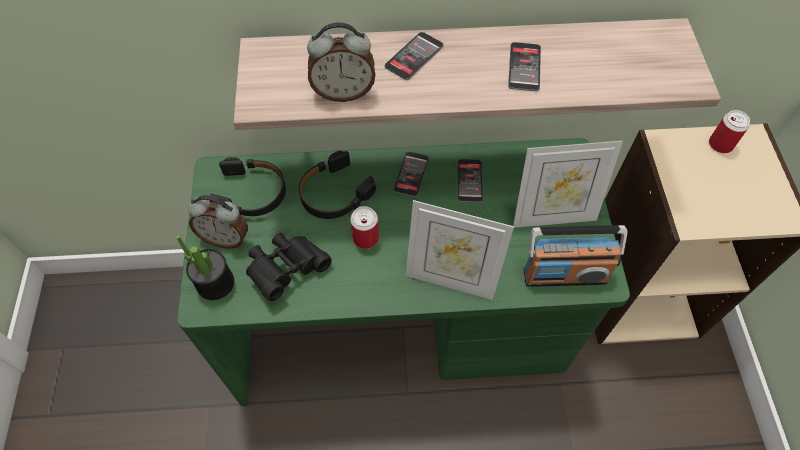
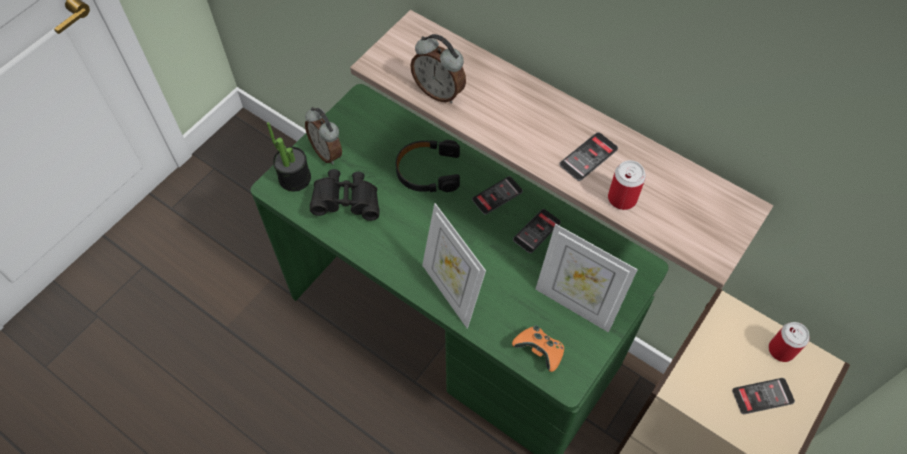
camera: 40 degrees right, 0 degrees up
(252, 193) = (372, 132): black headphones -> none
(365, 238) = (419, 219): can -> can (622, 198)
(414, 56) = (514, 97): phone -> phone (762, 396)
(564, 274) = (539, 352): radio -> orange game controller

